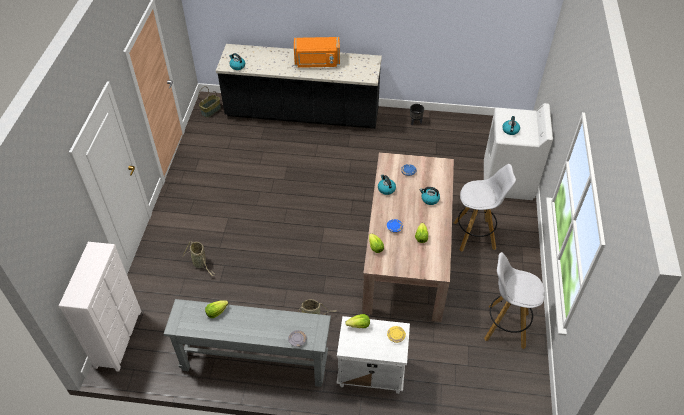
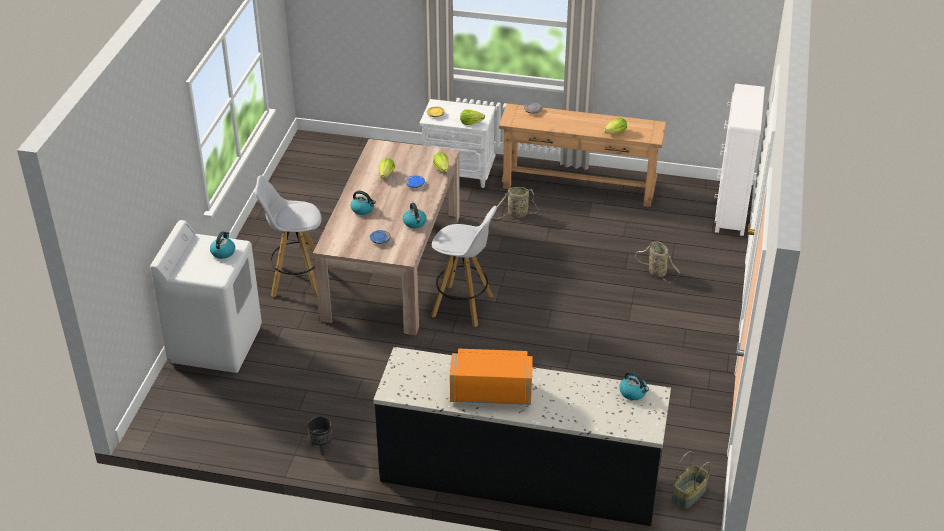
camera: 175 degrees left, 10 degrees down
(255, 362) = (579, 186): grey console table -> brown console table
(505, 326) = (304, 198): white stool -> white stool (463, 306)

